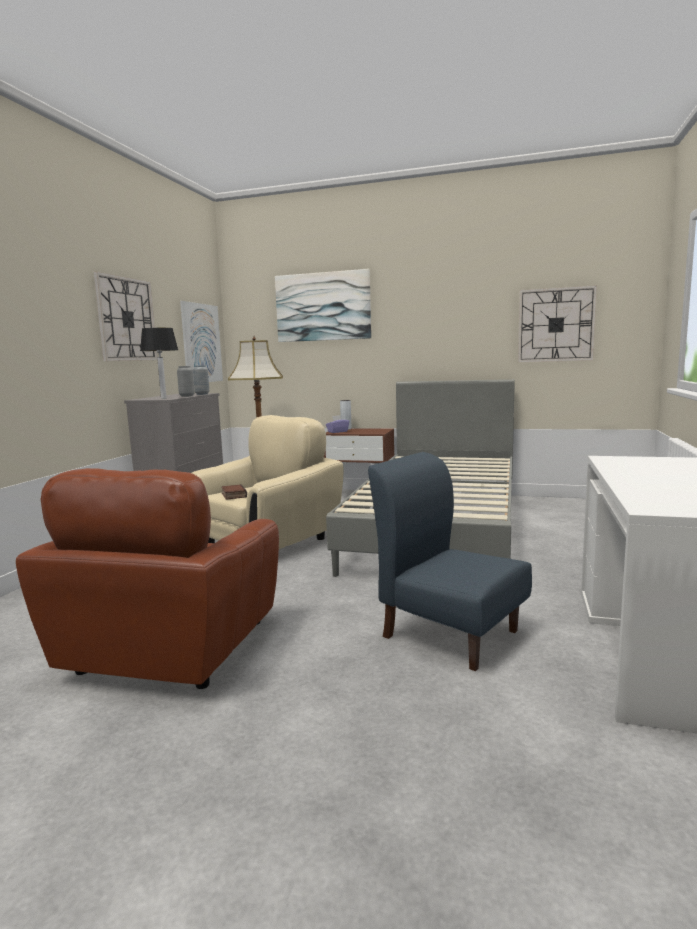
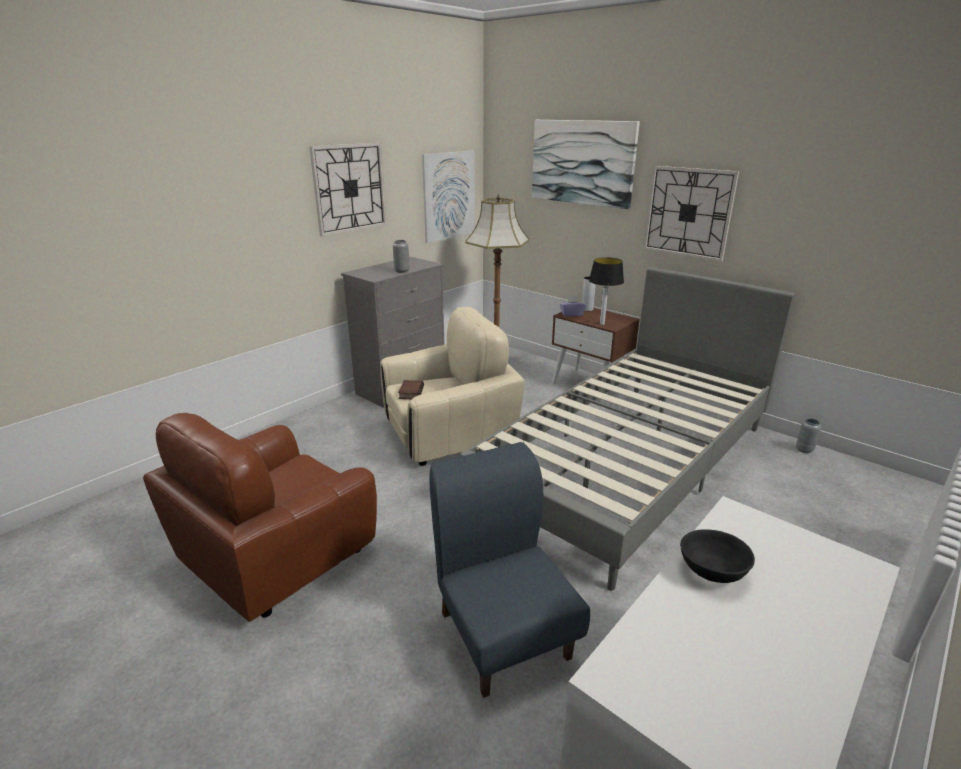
camera: 25 degrees right, 15 degrees up
(163, 398) = (373, 276): table lamp -> table lamp (602, 324)
(202, 394) = (423, 266): grey vase -> grey vase (804, 449)
(556, 325) = (874, 229): wall clock -> wall clock (688, 212)
(634, 473) = (713, 572): none -> black bowl

